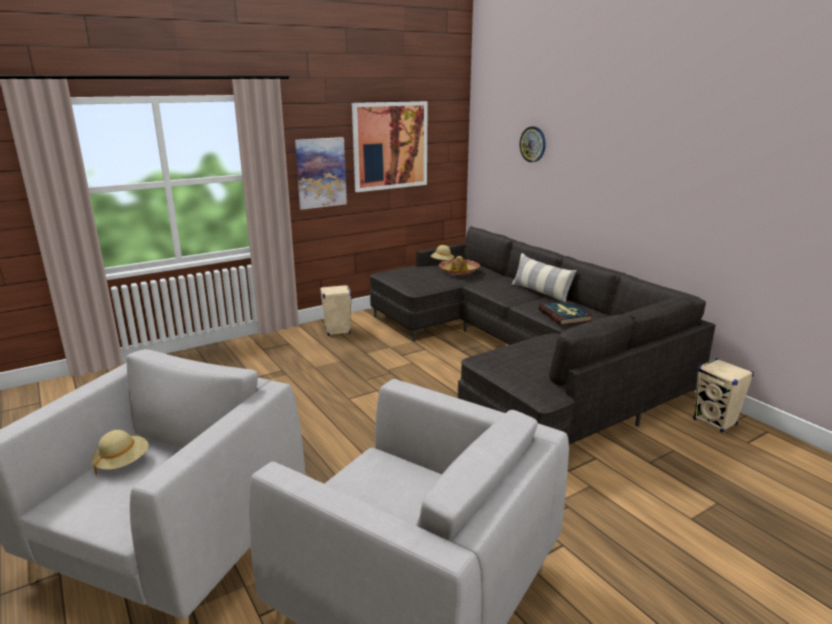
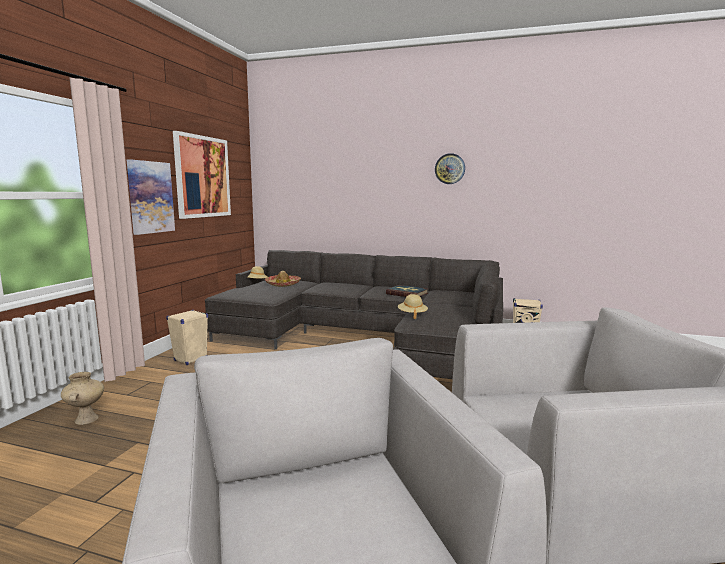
camera: 40 degrees left, 10 degrees down
(122, 463) = (266, 519): beige hat -> beige hat (412, 314)
(221, 361) = (86, 419): none -> beige vase
(533, 144) = (325, 175): wall clock -> wall clock (449, 169)
(541, 292) = (366, 286): pillow -> none

